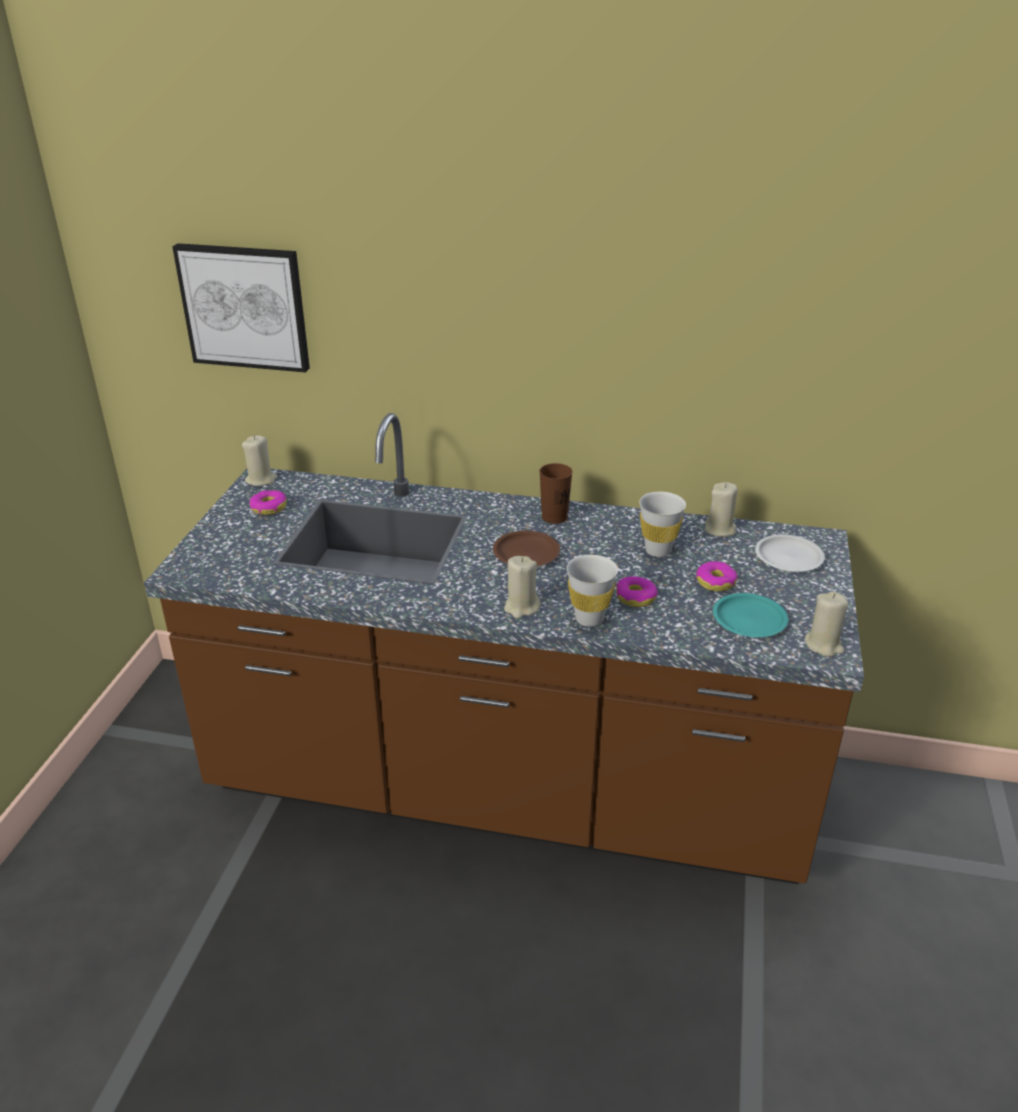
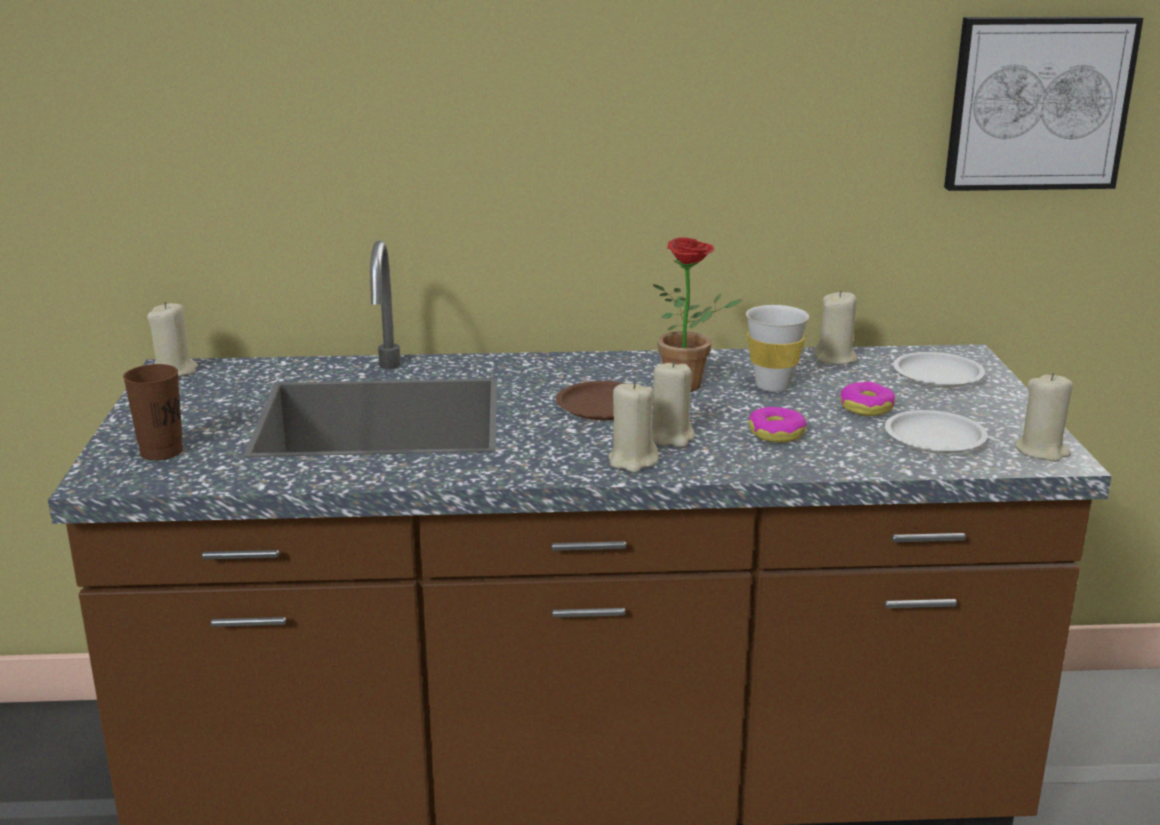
camera: 15 degrees left, 10 degrees down
(245, 307) = (143, 115): picture -> picture (1038, 103)
(268, 508) = (203, 398): donut -> none
(554, 517) = (616, 368): brown cup -> brown cup (161, 451)
(559, 589) = (671, 437): none -> beige candle
(589, 619) = (731, 462): white cup -> none
(599, 542) = (691, 385): none -> potted plant
(749, 620) = (934, 438): turquoise plate -> white plate

